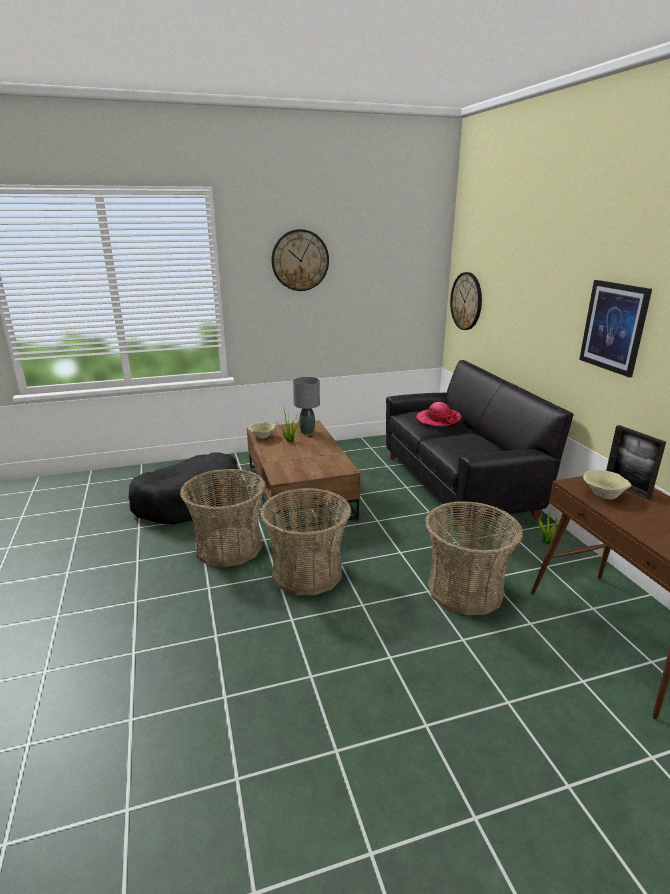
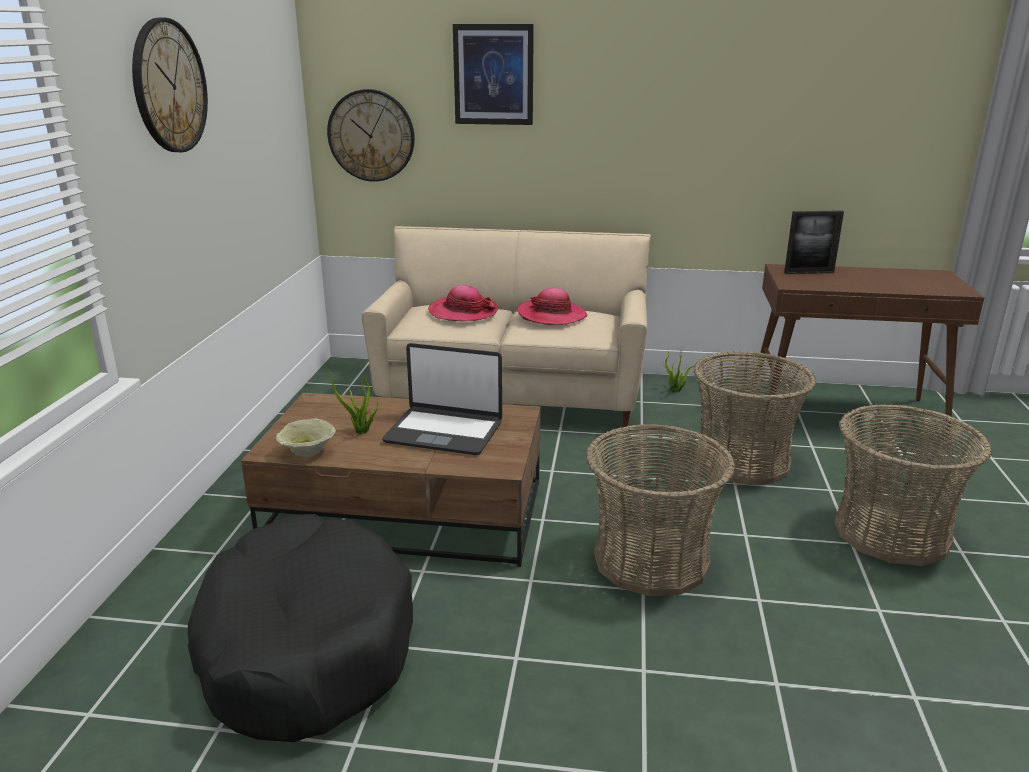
camera: 65 degrees left, 0 degrees up
(228, 547) = (528, 624): basket -> basket (891, 533)
(305, 457) = (444, 432): none -> laptop
(307, 432) = (341, 411): grey table lamp -> none
(458, 486) = (512, 394): black sofa -> beige sofa
(468, 440) = (551, 315): none -> hat
(604, 494) = (818, 281): beige bowl -> none
(614, 327) = (686, 121): picture -> picture (493, 75)

